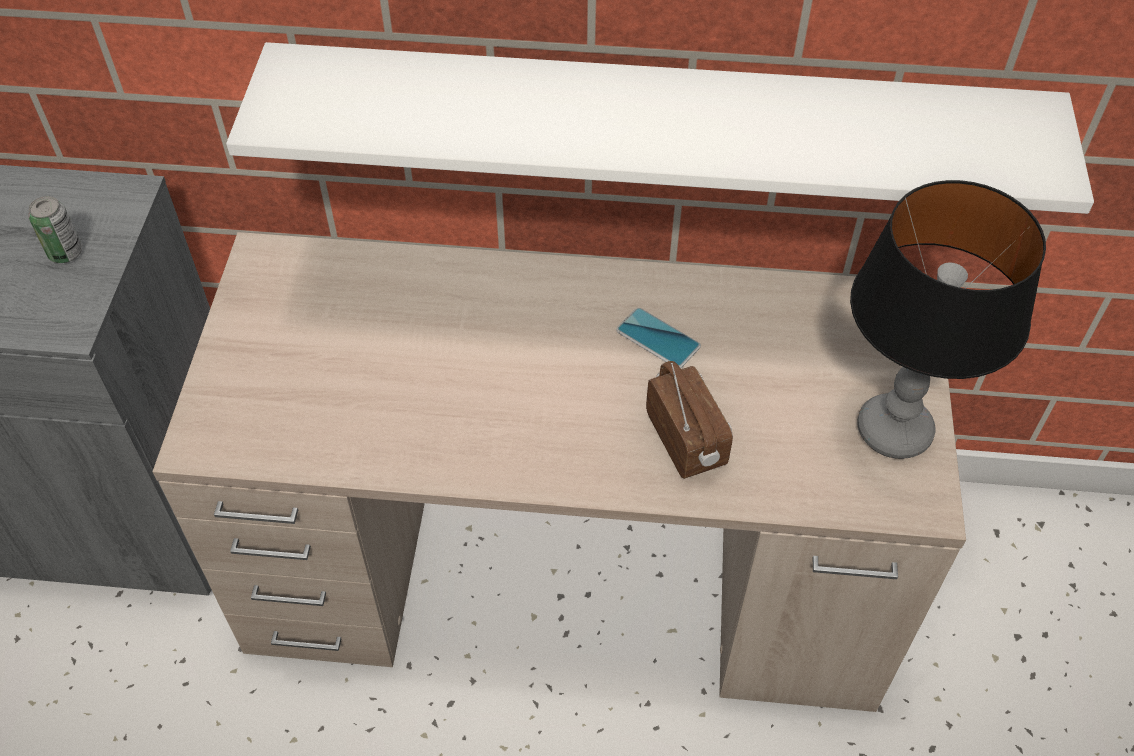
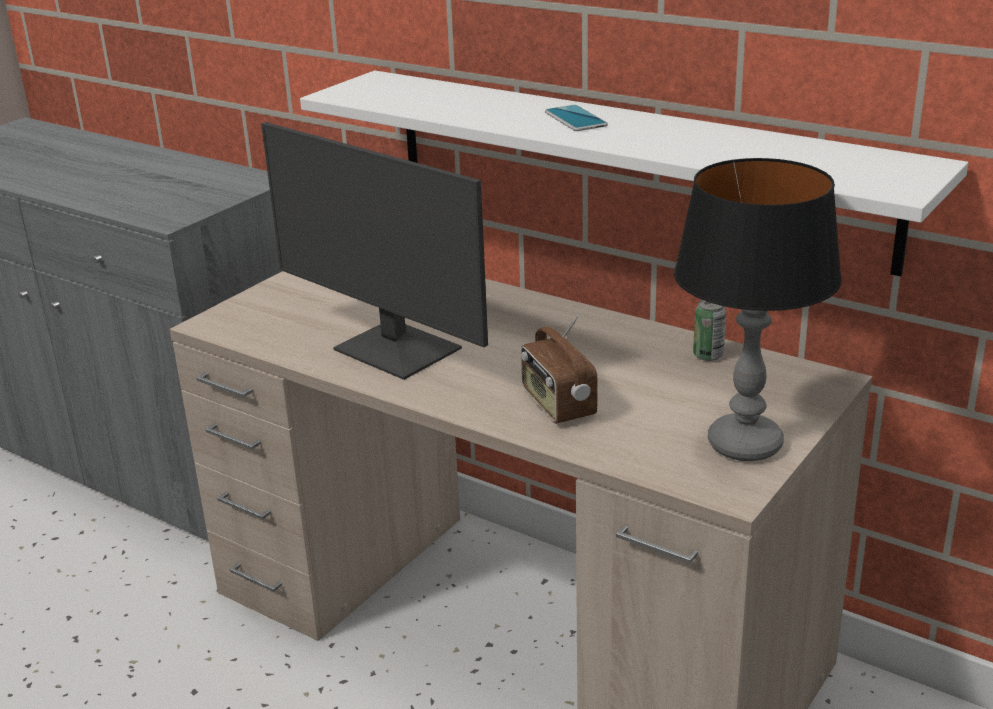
camera: 30 degrees right, 25 degrees down
(66, 253) = (203, 195): can -> can (708, 355)
(456, 413) = (395, 351): none -> monitor
(658, 339) = (588, 351): phone -> phone (575, 119)
(687, 440) = (557, 405): radio -> radio turned 150 degrees clockwise

